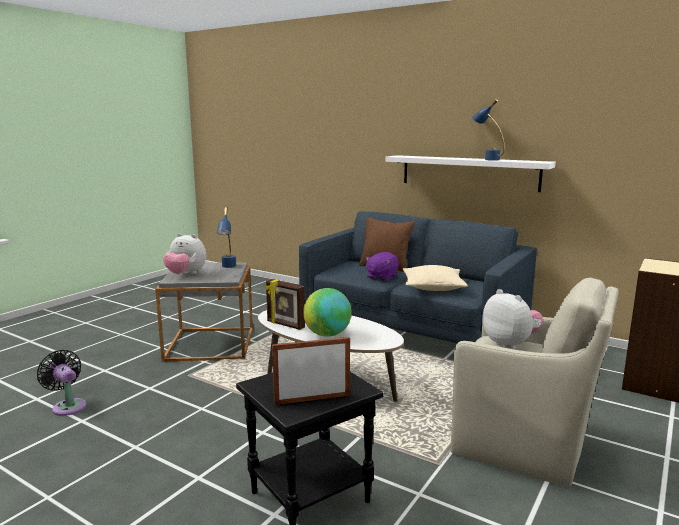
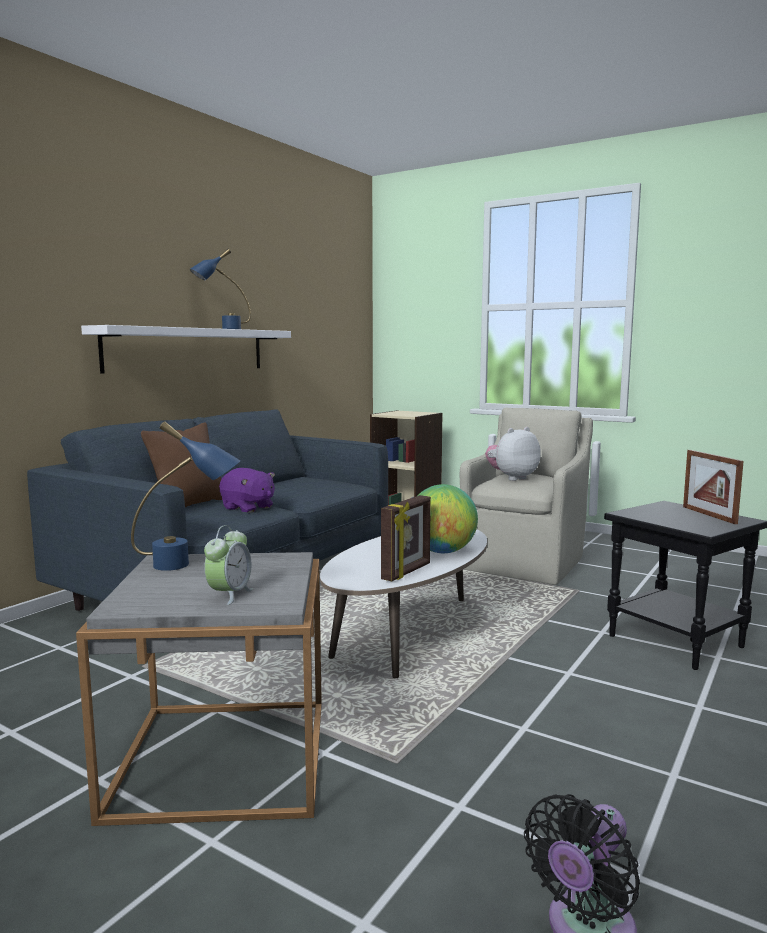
camera: 90 degrees left, 5 degrees down
(186, 274) = (229, 595): plush toy -> alarm clock
(433, 287) = (309, 492): beige pillow -> none

